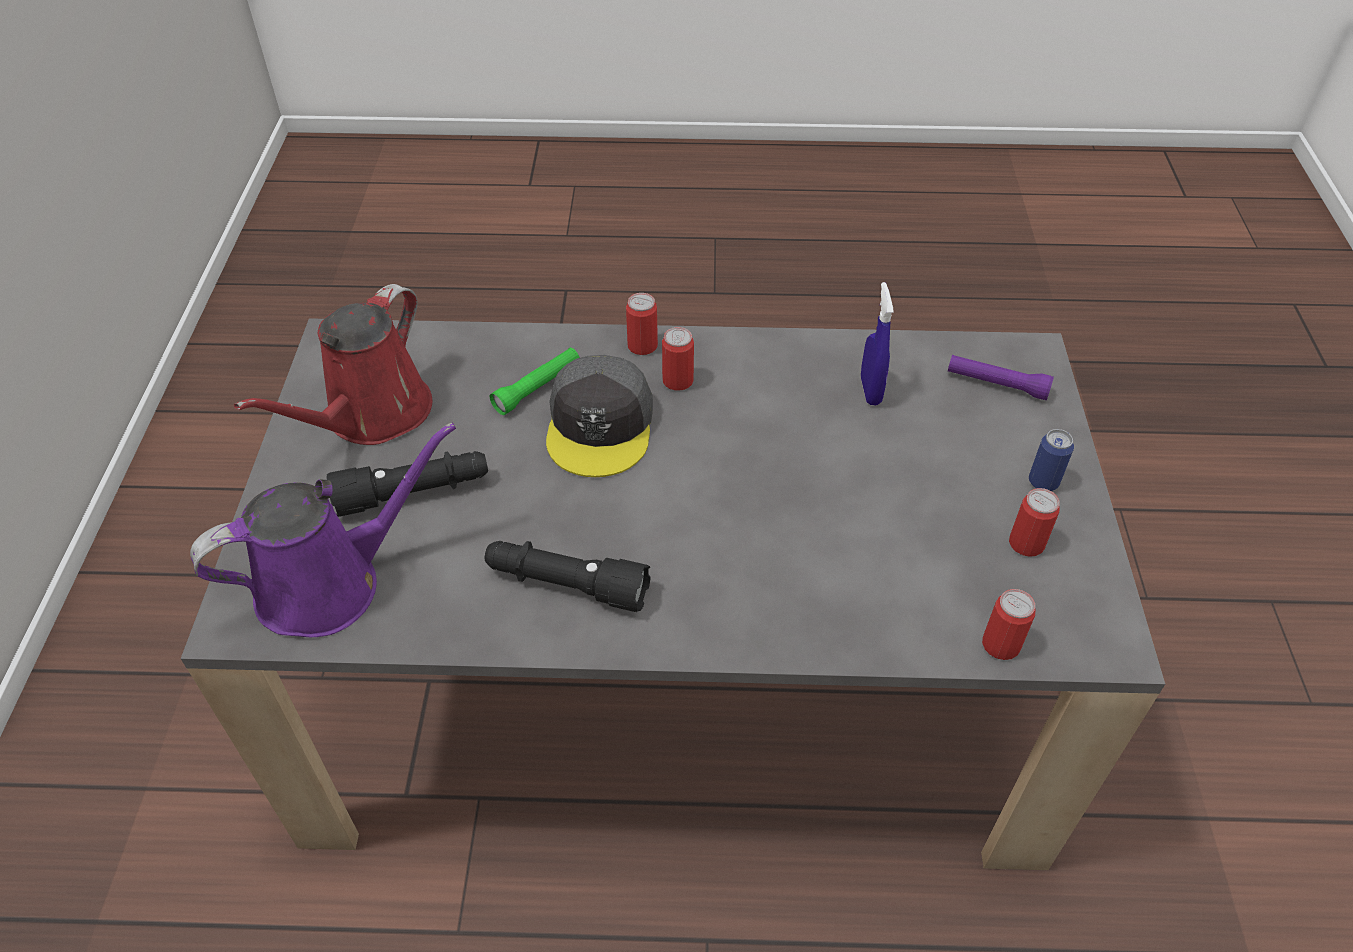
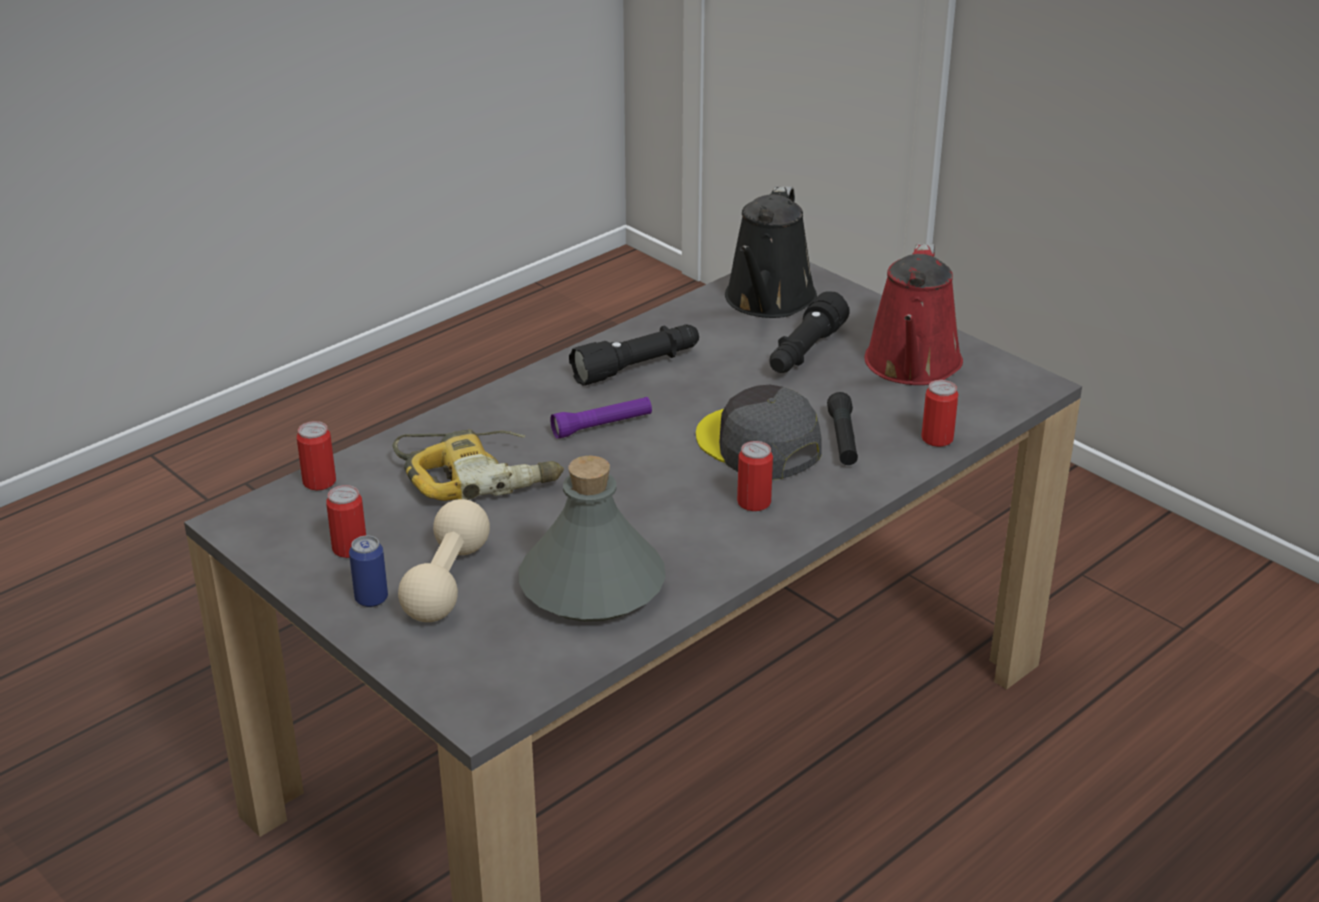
camera: 135 degrees right, 15 degrees down
(330, 583) = (768, 301): purple watering can -> black watering can
(371, 416) = (912, 366): red watering can -> red watering can turned 150 degrees counterclockwise
(537, 388) = (843, 439): green flashlight -> black flashlight
(642, 346) = (822, 509): can -> can (937, 439)
(850, 549) = (479, 476): none -> power drill
(870, 391) = (592, 586): blue spray bottle -> grey bottle
(972, 460) = (447, 581): none -> beige dumbbell
(996, 384) = (486, 659): purple flashlight -> purple flashlight (602, 426)

